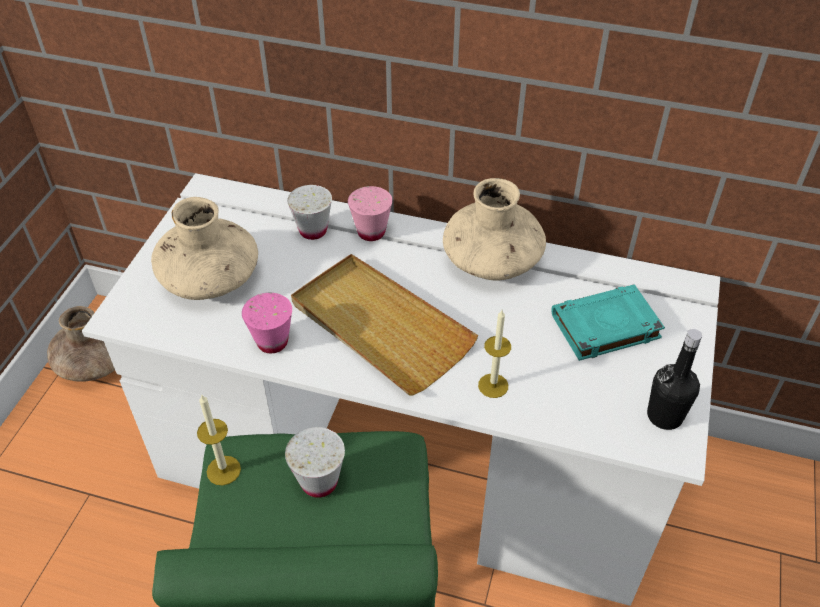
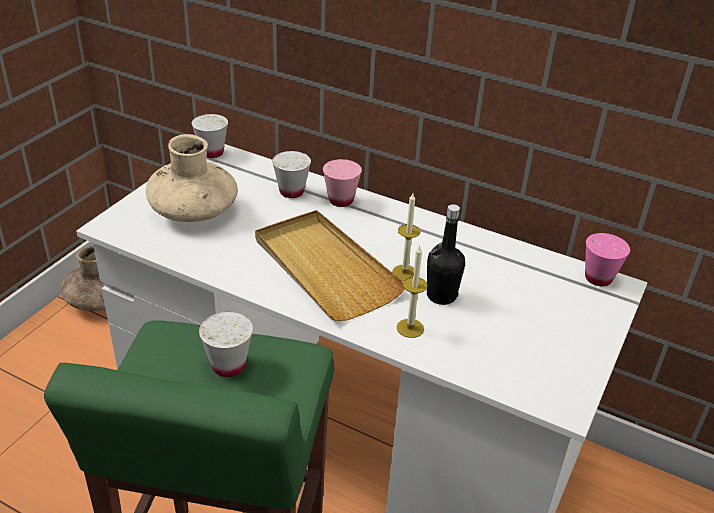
camera: 10 degrees right, 10 degrees down
(205, 192) = (212, 152): none -> white cup
(223, 470) = (150, 342): candle -> candle (404, 273)
(272, 342) = (229, 264): pink cup -> pink cup (598, 278)
(492, 260) = (439, 236): beige vase -> none
(604, 327) = (526, 302): turquoise book -> none
(664, 416) = (562, 379): black bottle -> black bottle (441, 295)

